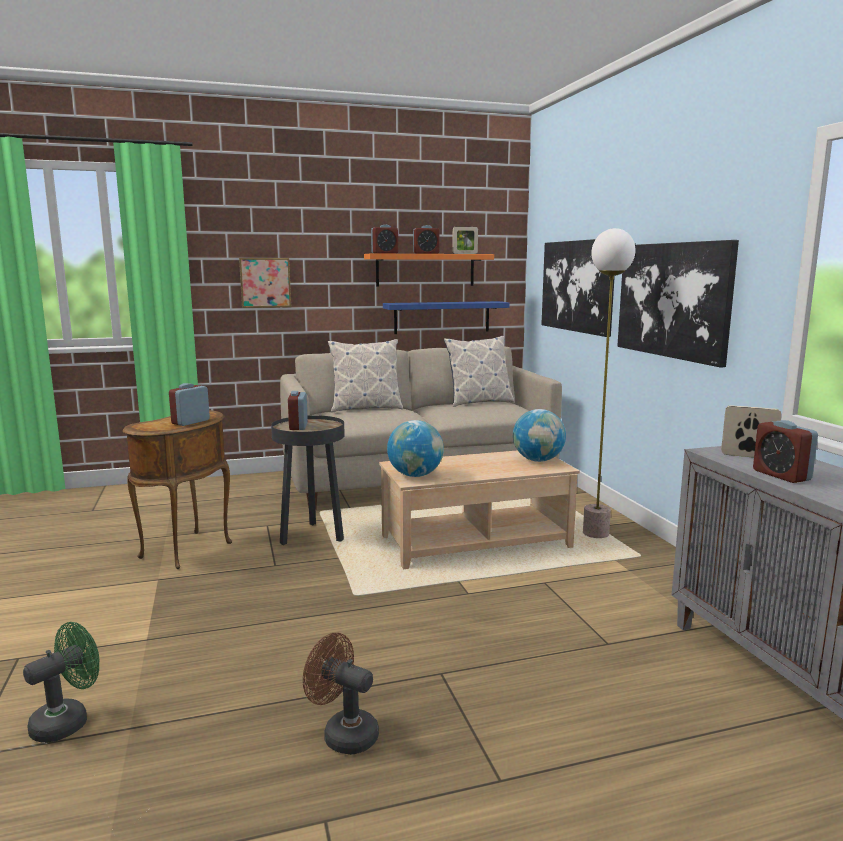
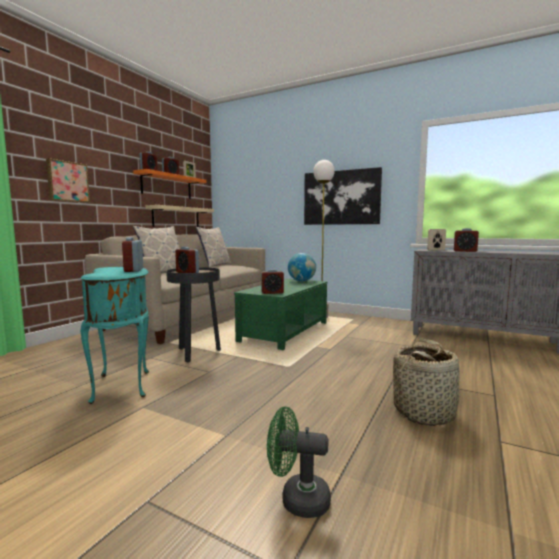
camera: 45 degrees left, 5 degrees down
(68, 721) = (297, 499): green fan -> green fan turned 75 degrees counterclockwise
(189, 551) = (124, 386): brown side table -> turquoise side table
(343, 733) = (424, 412): brown fan -> basket
(415, 475) = (272, 292): globe -> alarm clock
(442, 317) = (176, 217): blue shelf -> beige shelf
(475, 541) = (284, 332): beige coffee table -> green coffee table
(577, 286) = (264, 197): picture -> none

